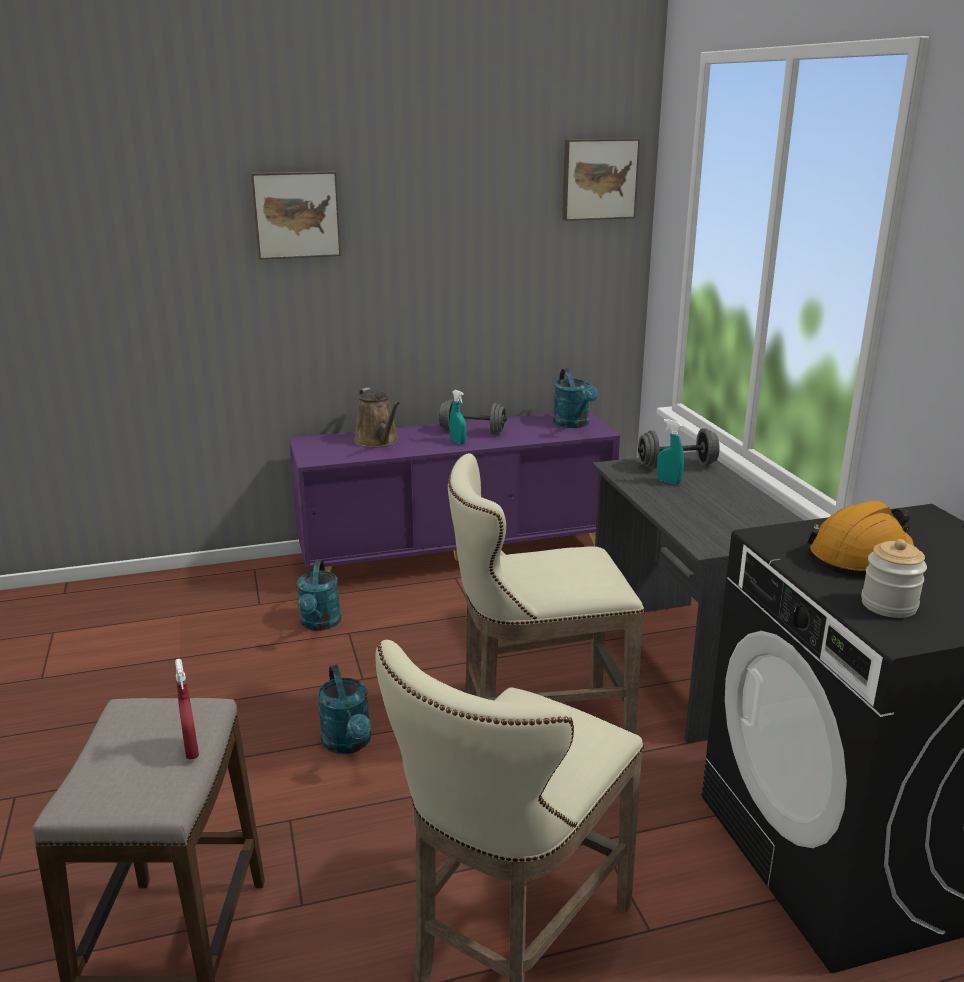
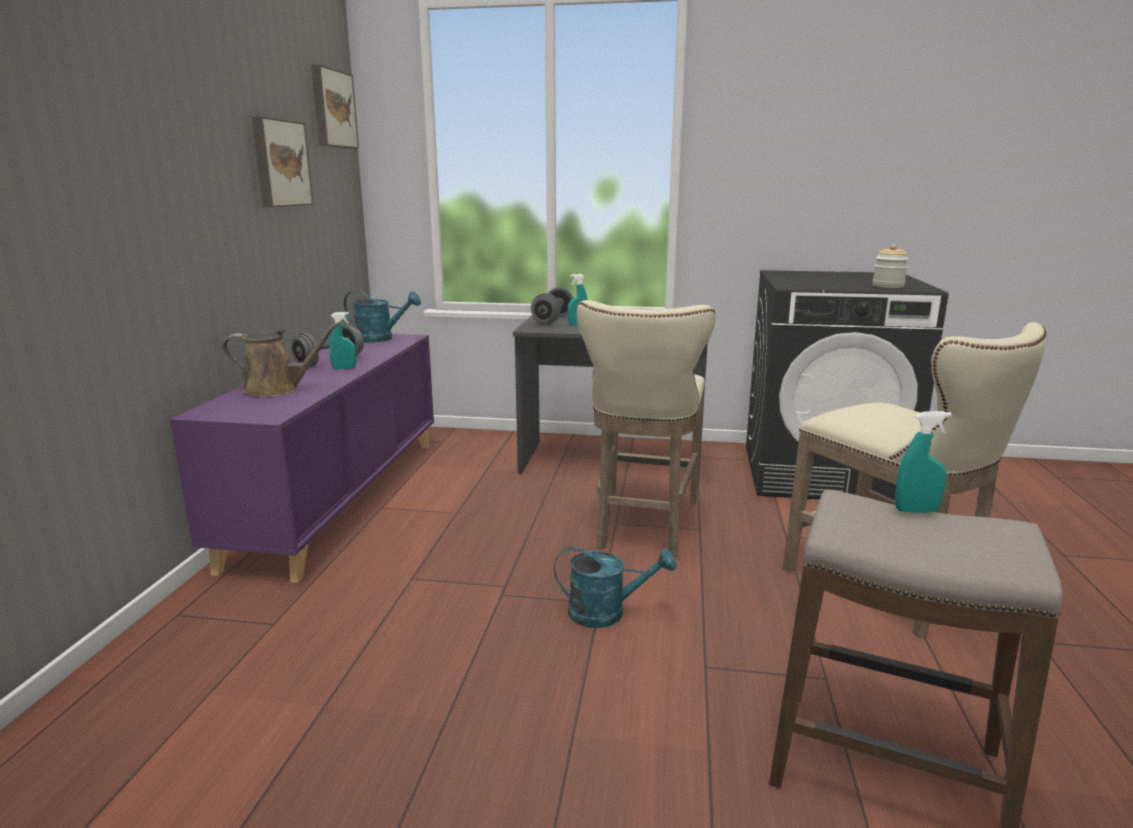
camera: 65 degrees left, 5 degrees down
(191, 749) = (916, 511): red spray bottle -> turquoise spray bottle
(296, 214) = (131, 107): picture -> picture (279, 163)
(319, 624) = (373, 592): turquoise watering can -> none
(861, 556) = (824, 281): orange hard hat -> none

